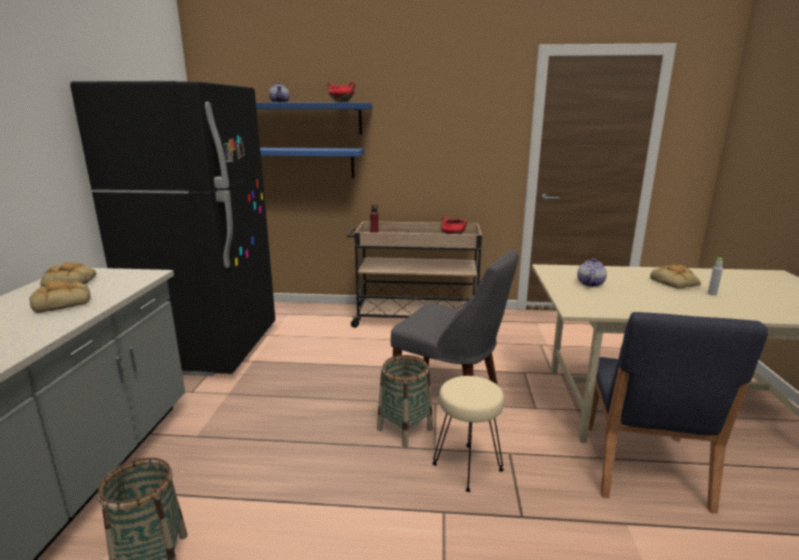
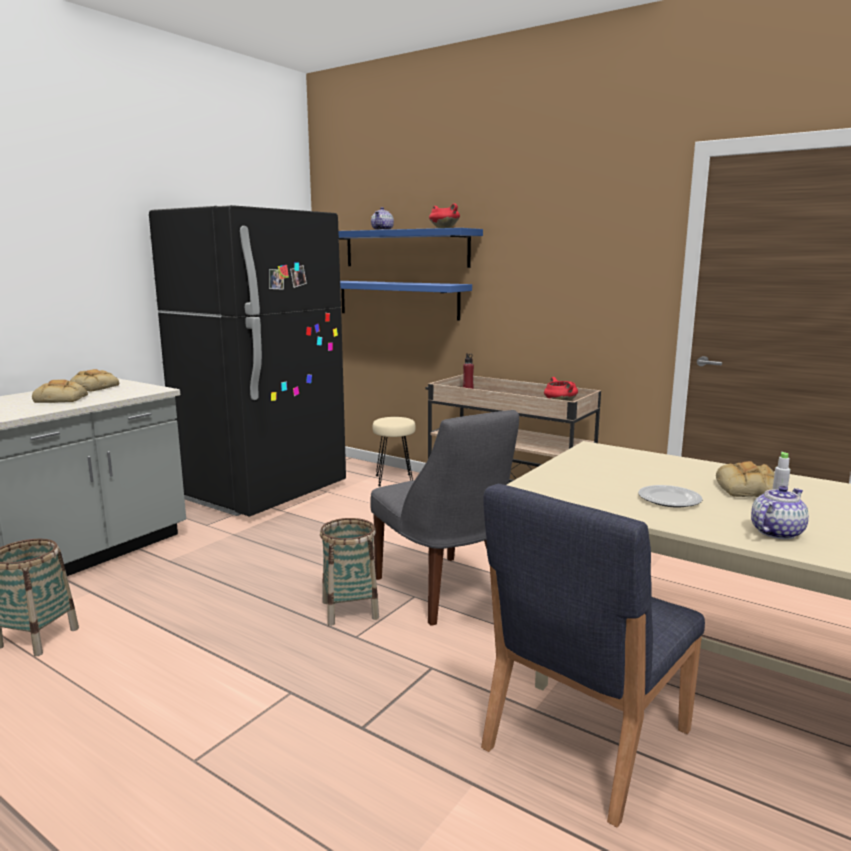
camera: 30 degrees right, 5 degrees down
(467, 466) = (367, 663): beige stool -> beige stool (394, 480)
(590, 284) = (610, 470): teapot -> teapot (775, 532)
(656, 298) = (670, 499): none -> plate

